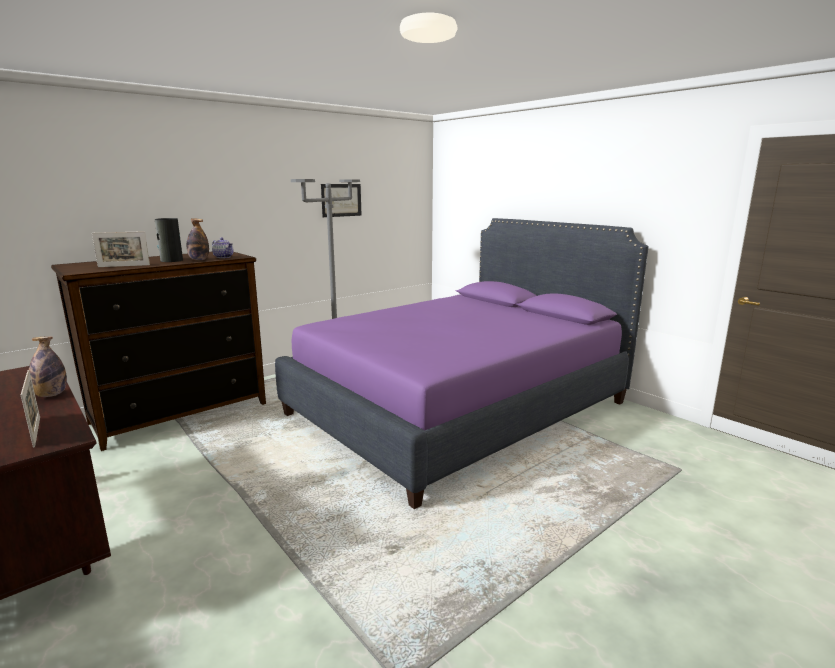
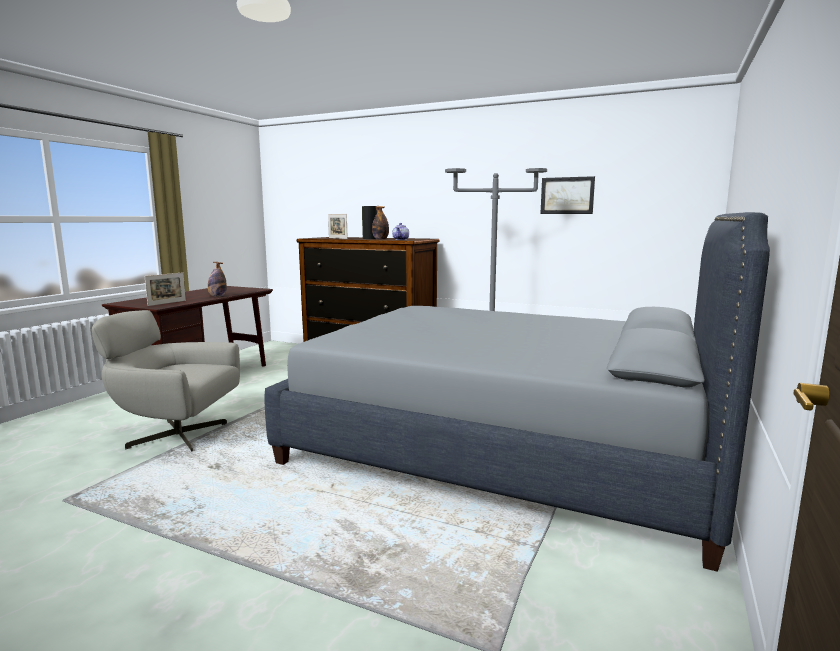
camera: 65 degrees right, 5 degrees down
(262, 580) = (175, 435): none -> grey armchair
(459, 408) = (504, 446): purple bed -> grey bed

